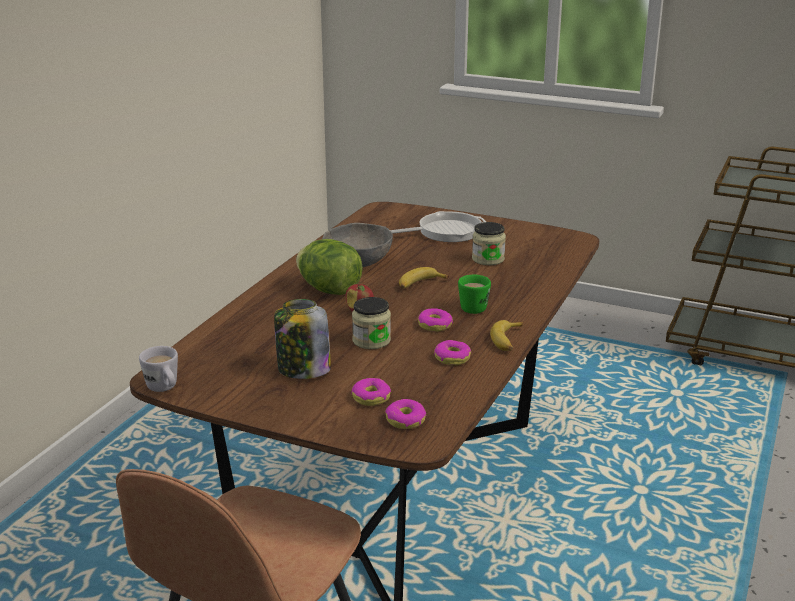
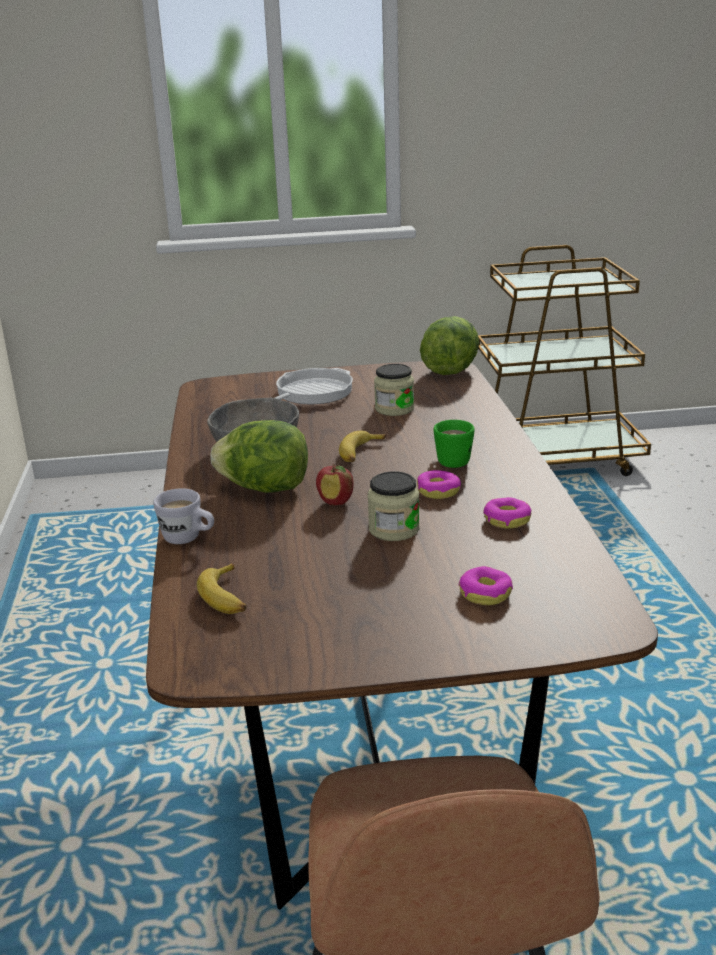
camera: 30 degrees left, 0 degrees up
(164, 389) = (215, 679): white mug -> white mug (188, 539)
(303, 370) = (362, 589): jar -> none
(405, 420) = (558, 605): donut -> none
(507, 341) = (534, 484): banana -> banana (227, 597)
(572, 240) = (450, 370): none -> lettuce

